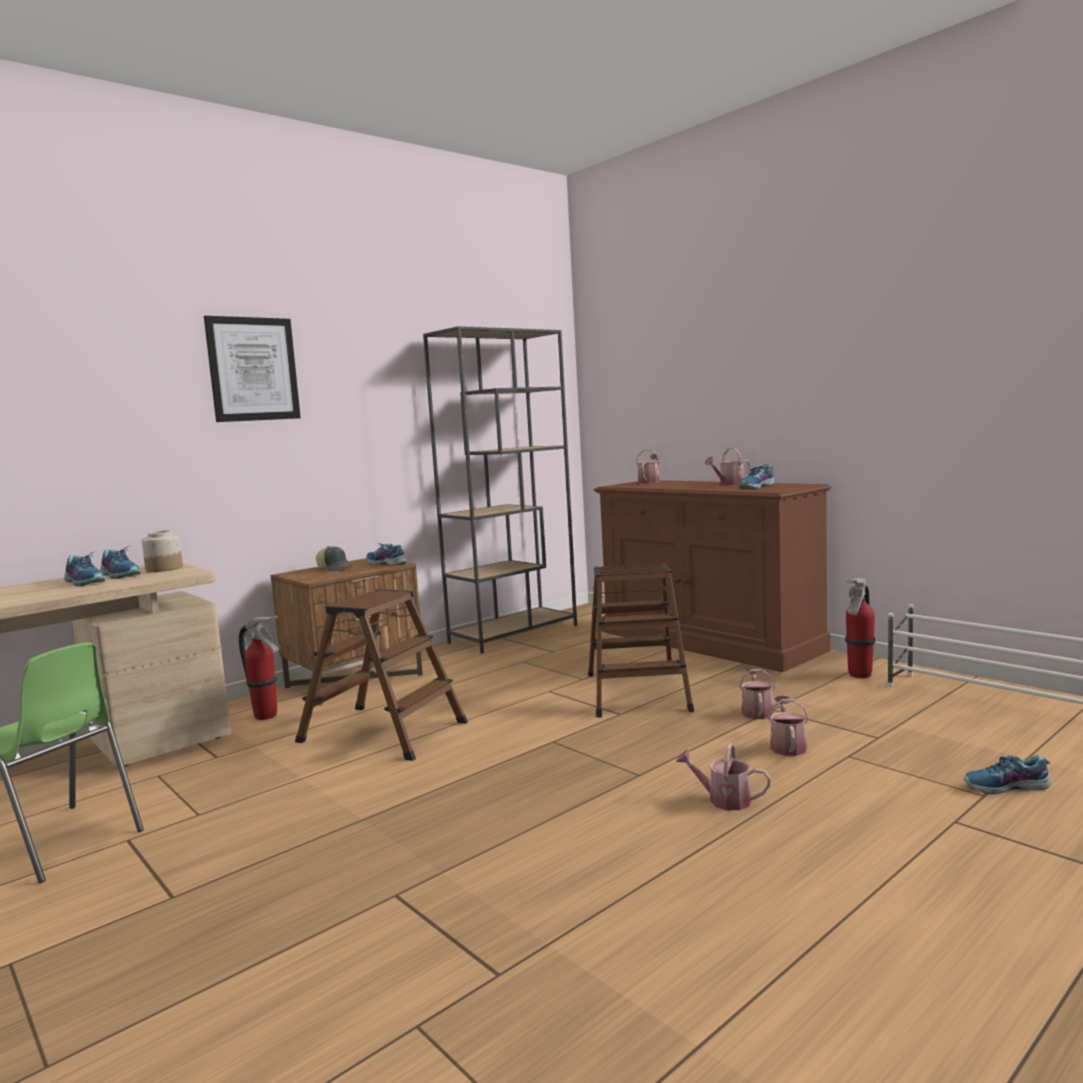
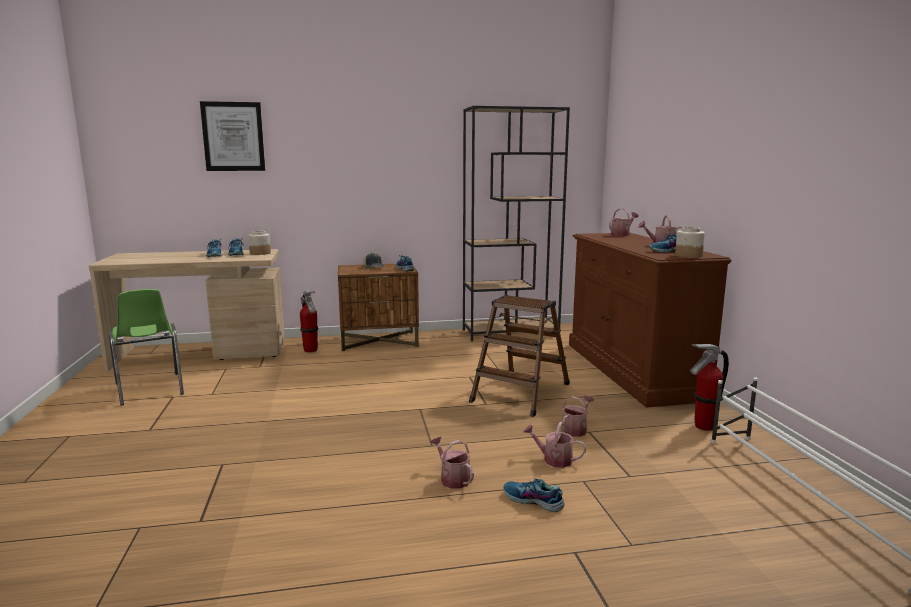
camera: 30 degrees right, 5 degrees up
(253, 369) = (337, 133): picture -> picture (233, 136)
(382, 731) = (347, 375): brown step ladder -> none
(787, 746) = (553, 459): watering can -> watering can turned 105 degrees counterclockwise
(791, 487) = (688, 256): none -> jar
(1006, 787) = (662, 546): shoe -> shoe (532, 501)

